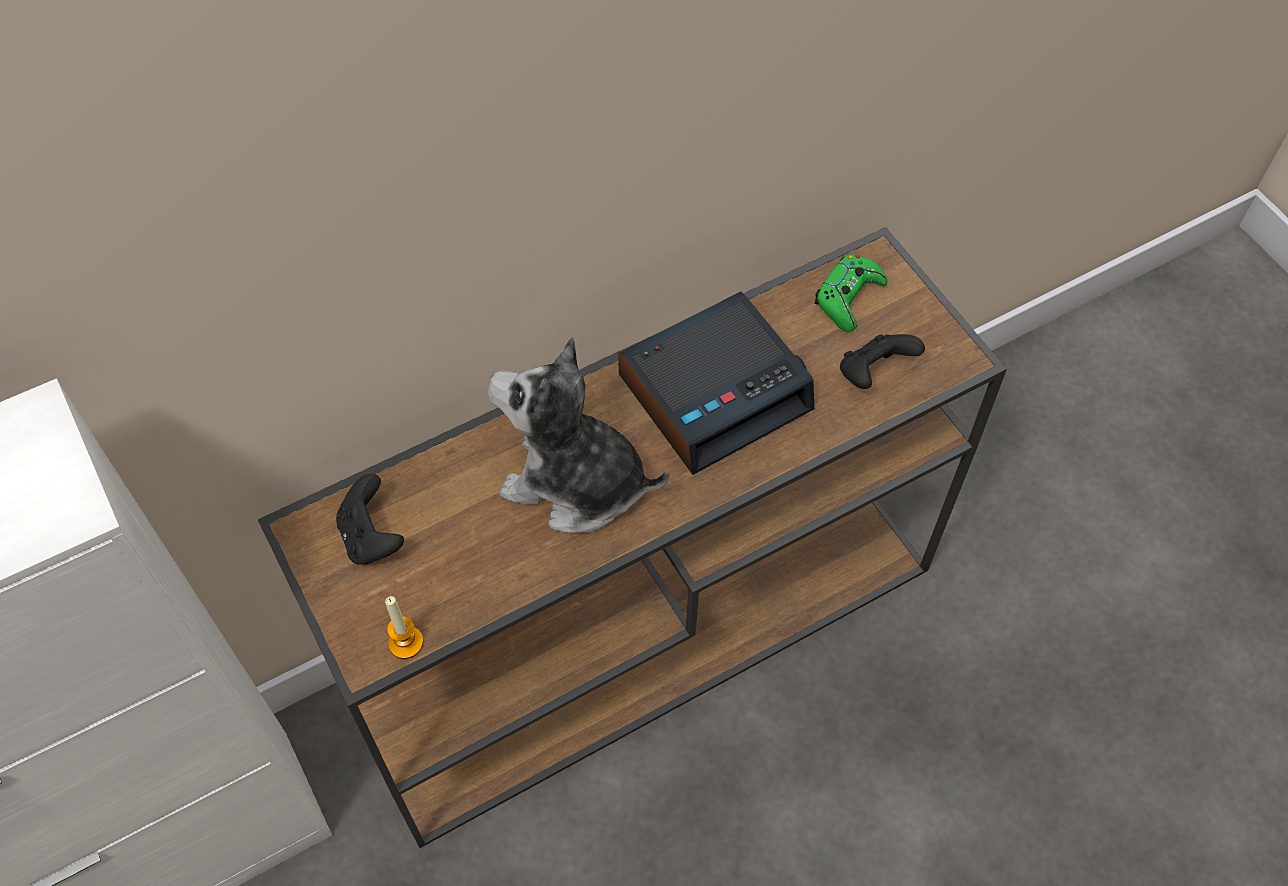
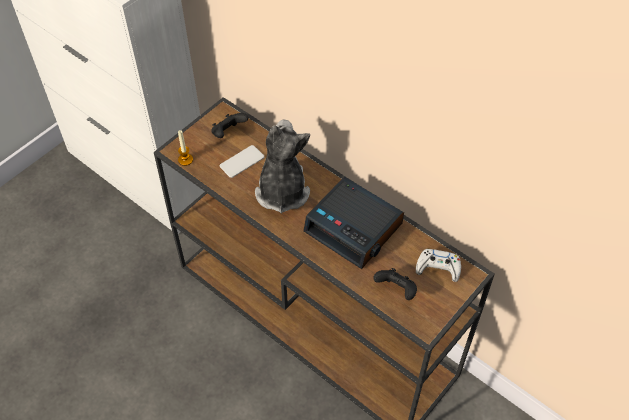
camera: 70 degrees right, 5 degrees down
(464, 533) = (242, 162): none -> phone
(848, 298) = (438, 268): green game controller -> white game controller

